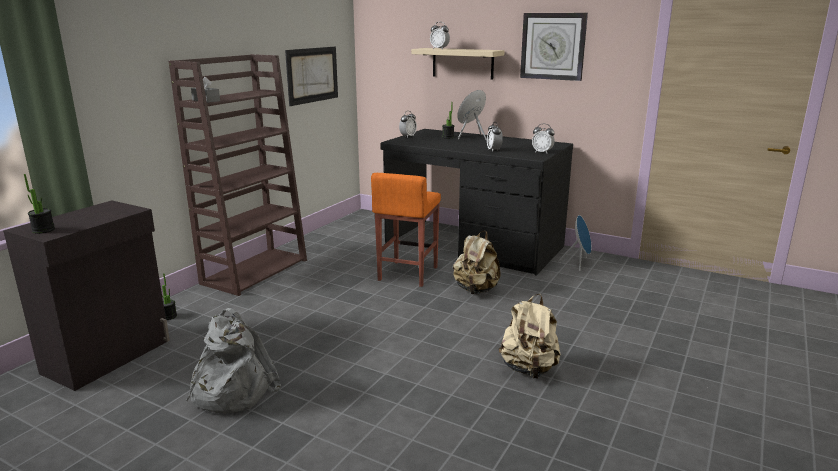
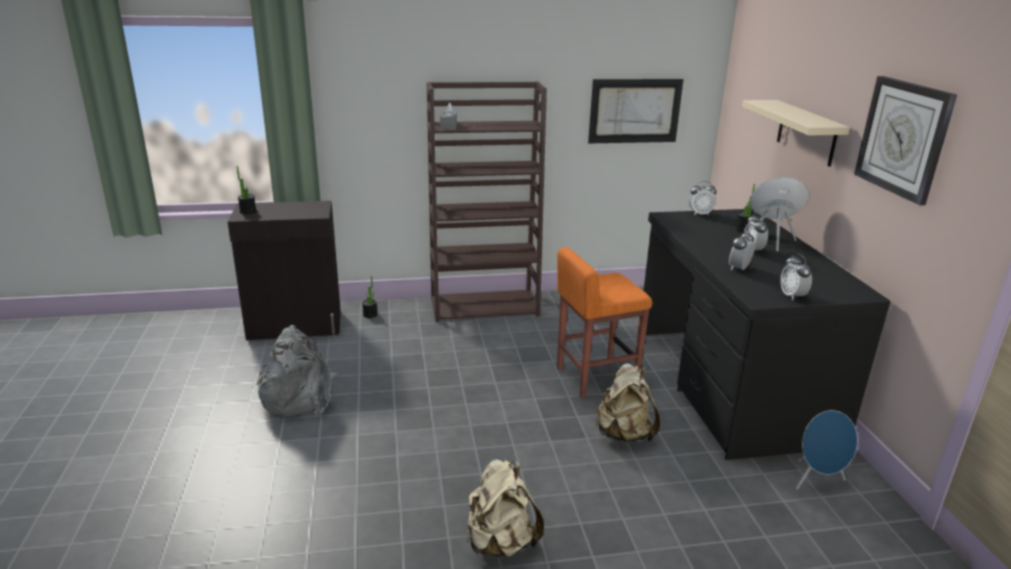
camera: 50 degrees right, 5 degrees up
(439, 49) = (772, 107): alarm clock -> alarm clock (752, 250)

